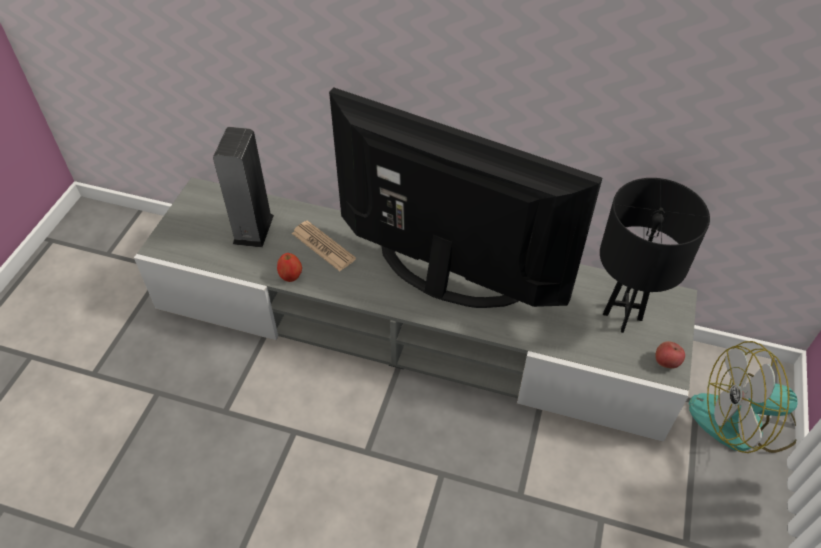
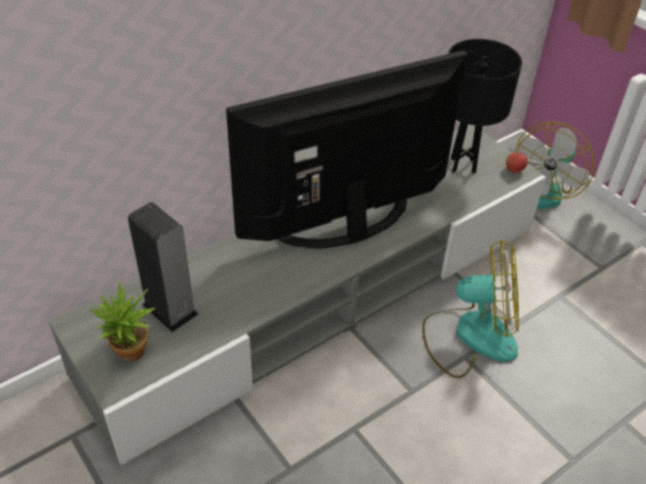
camera: 55 degrees left, 5 degrees down
(194, 237) = (131, 355): none -> potted plant
(291, 276) = (252, 312): apple -> none
(323, 246) = (241, 275): newspaper -> none
(471, 464) = (470, 335): none -> fan

